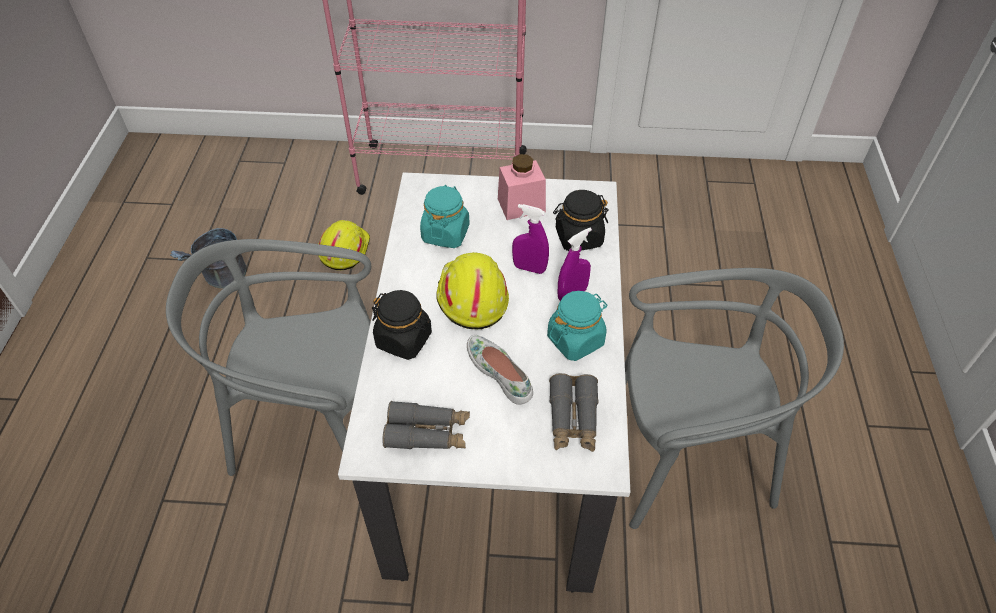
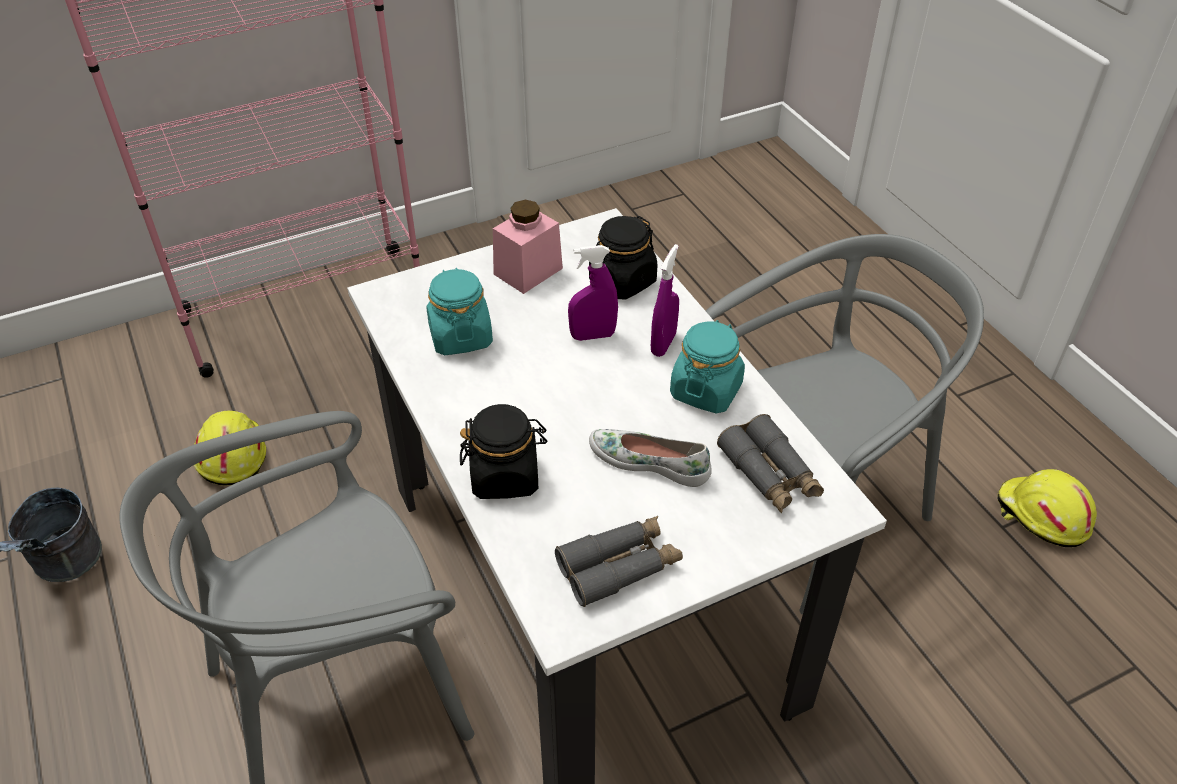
camera: 30 degrees left, 5 degrees down
(471, 297) = (549, 394): yellow hard hat -> yellow hard hat (1041, 516)

